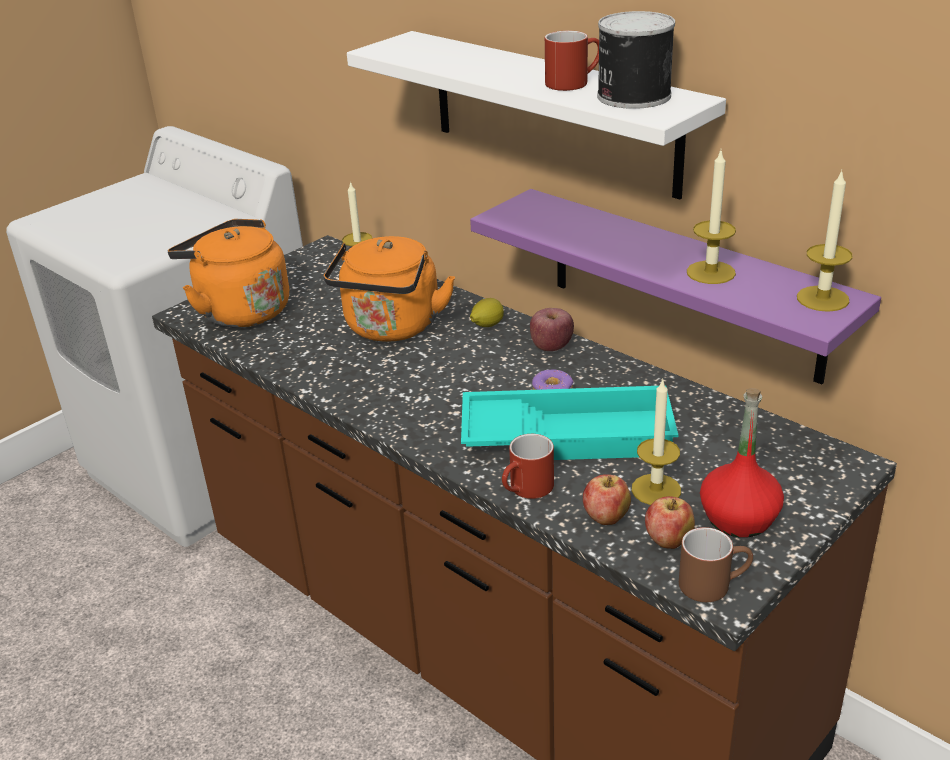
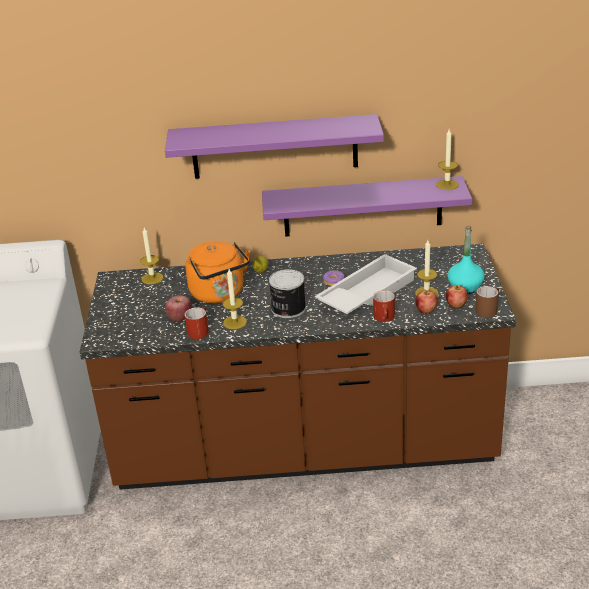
camera: 45 degrees left, 0 degrees up
(240, 310) = (126, 325): orange kettle -> none
(551, 347) = (303, 266): apple -> apple (180, 318)
(552, 112) = (274, 147): white shelf -> purple shelf
(568, 434) = (366, 292): turquoise tray -> white tray
(573, 82) = (306, 127): red mug -> red mug (199, 330)
(631, 96) = (343, 125): can -> can (287, 308)
(710, 272) = (396, 192): candle -> candle (235, 322)
(738, 518) = (465, 286): red bottle -> turquoise bottle

